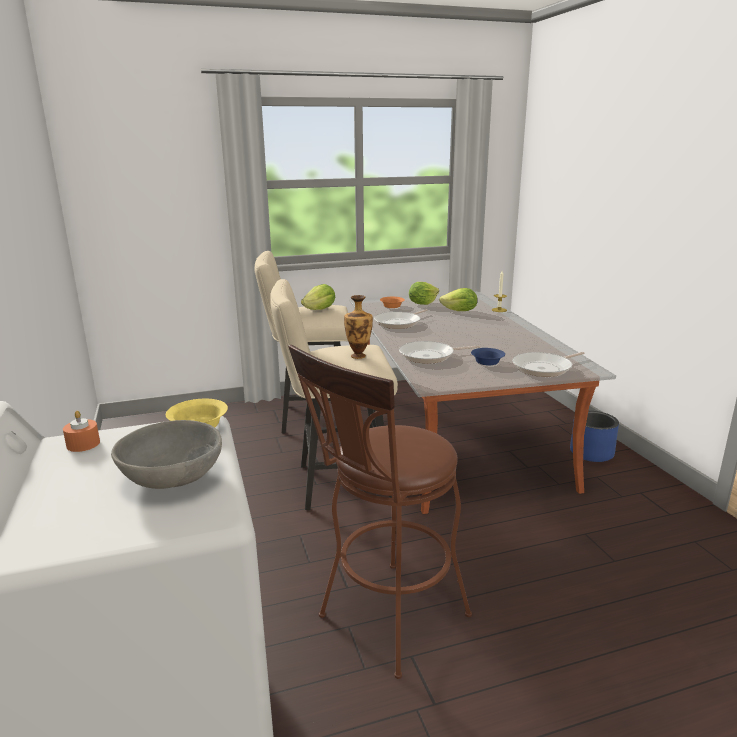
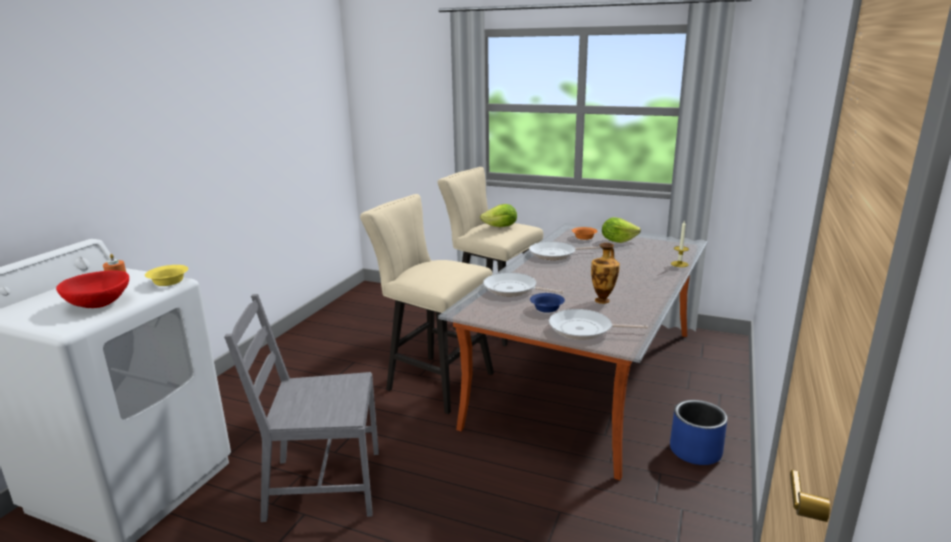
camera: 40 degrees right, 0 degrees up
(173, 478) = (99, 304): grey bowl -> red bowl
(358, 355) = (440, 272): vase -> vase (603, 300)
(386, 622) = (322, 486): brown stool -> grey chair
(460, 311) = (635, 256): lettuce -> none

